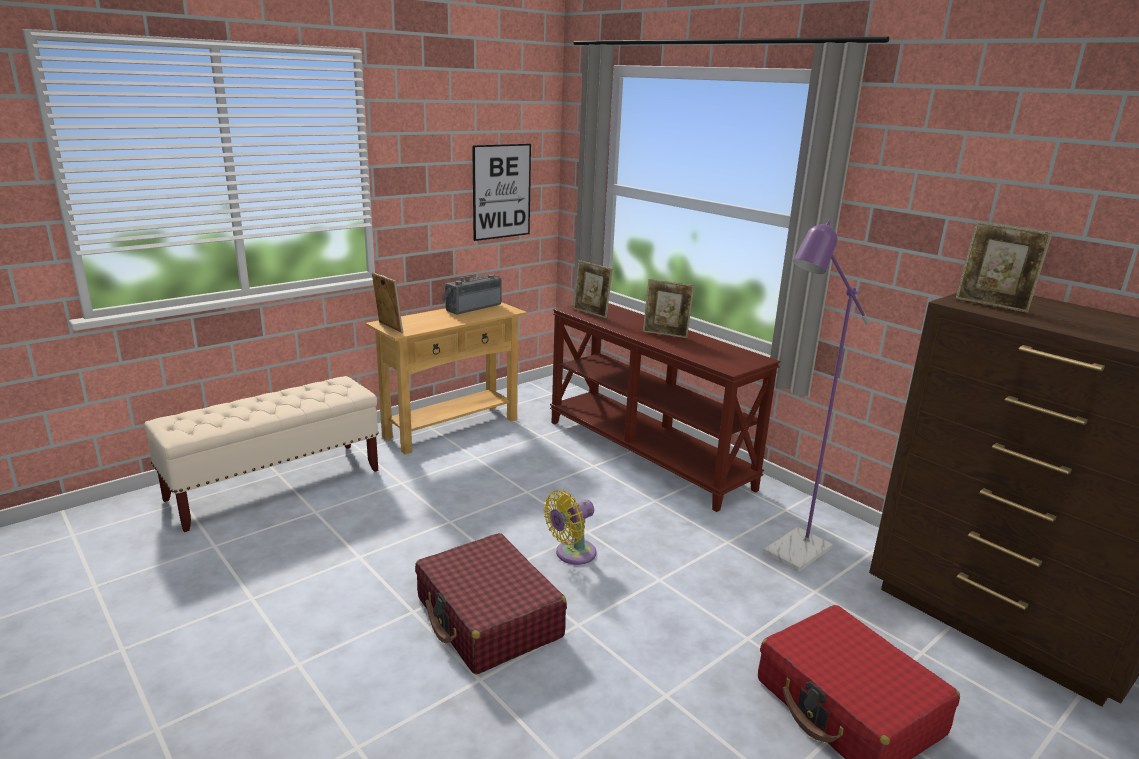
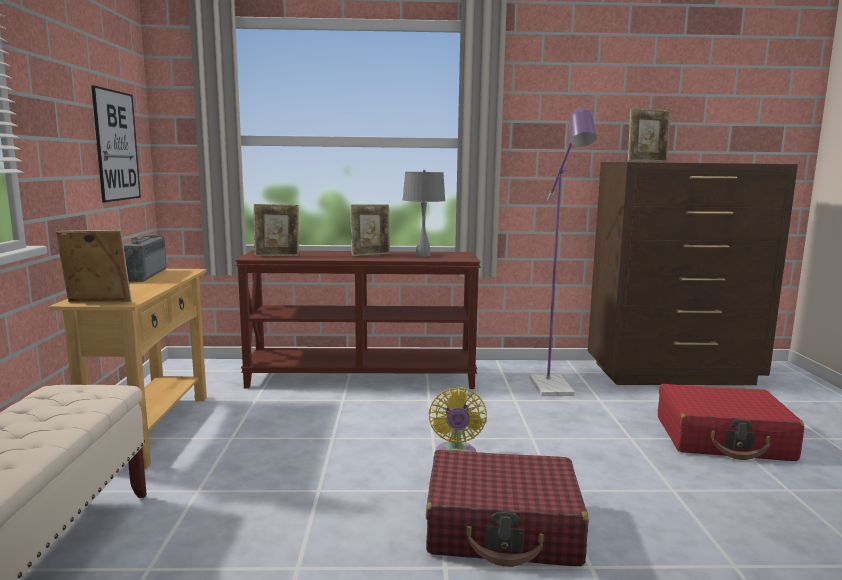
camera: 50 degrees left, 10 degrees down
(709, 350) = (423, 255): none -> grey table lamp

